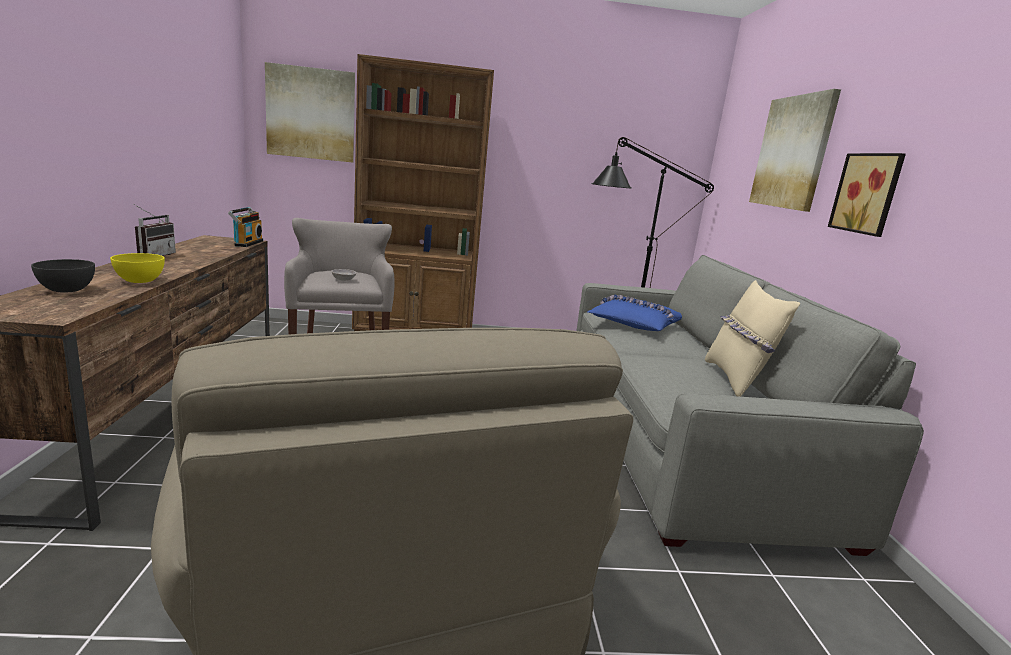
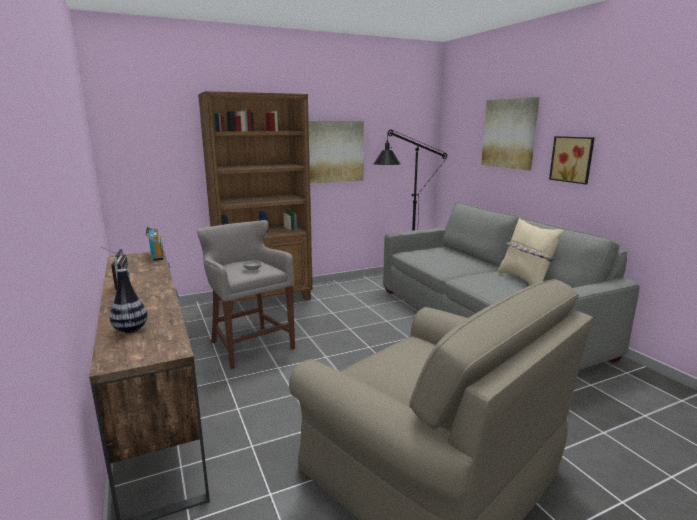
camera: 20 degrees left, 0 degrees up
(68, 290) = (131, 329): grey bowl -> vase
(139, 281) = (160, 308): yellow bowl -> none
(311, 114) = (152, 138): picture -> picture (335, 151)
(634, 324) = (434, 256): blue pillow -> none

